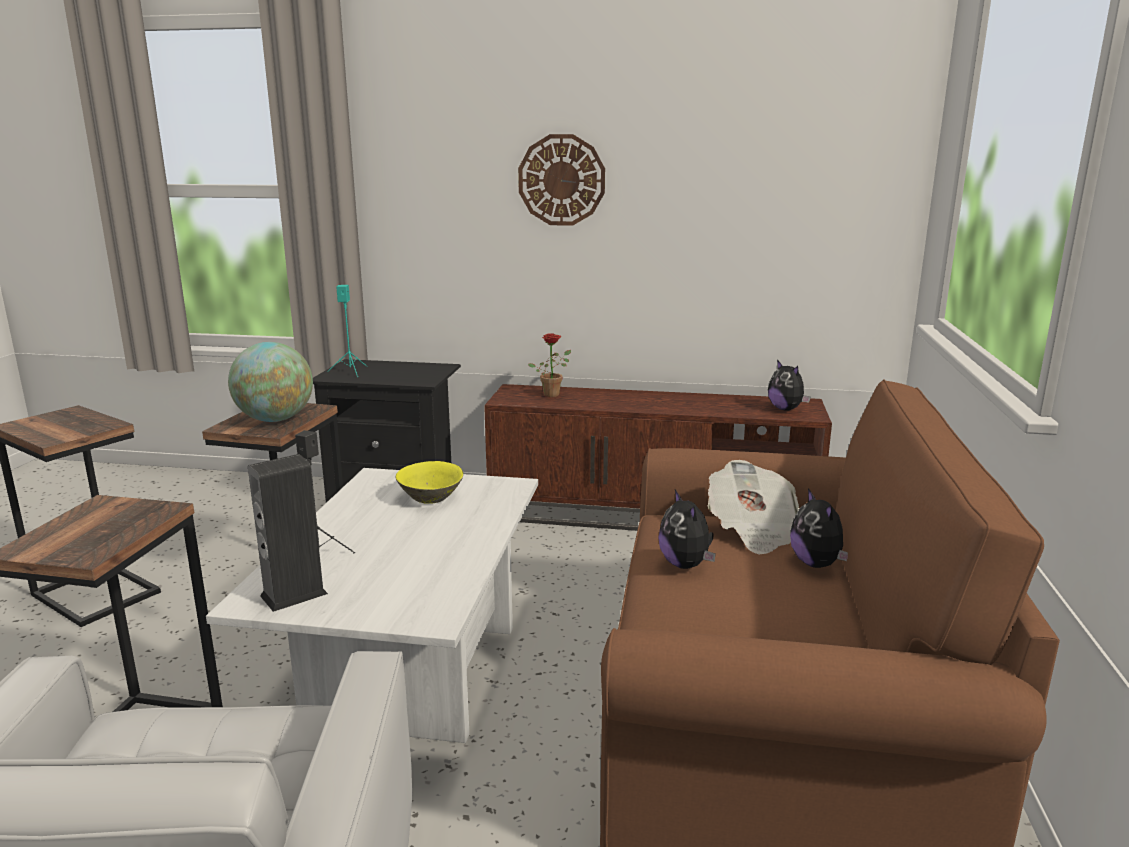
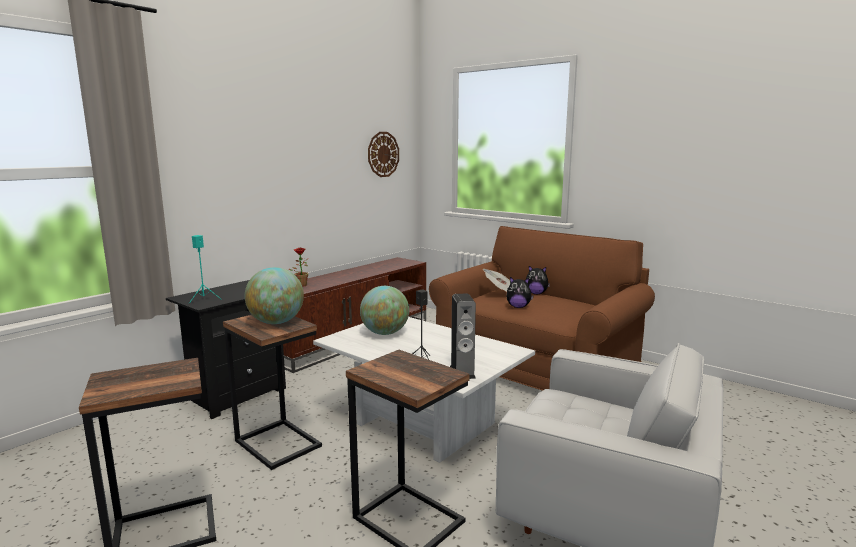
camera: 60 degrees left, 5 degrees down
(430, 498) = (384, 333): yellow bowl -> globe
(561, 180) = (282, 156): wall clock -> wall clock (383, 154)
(786, 409) = (400, 262): plush toy -> none

